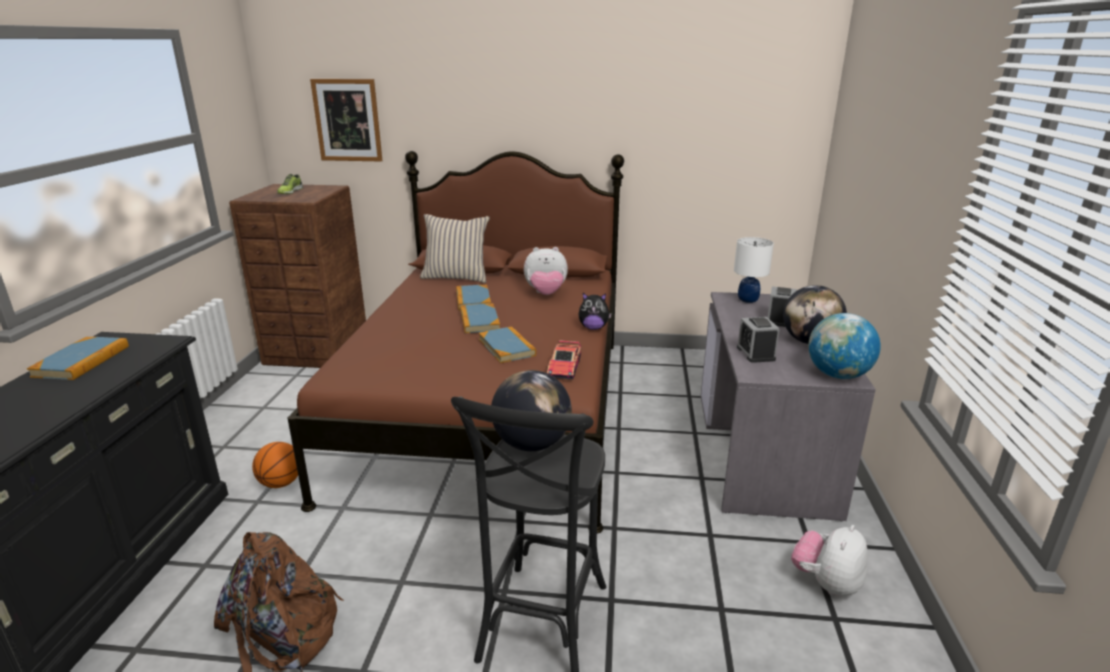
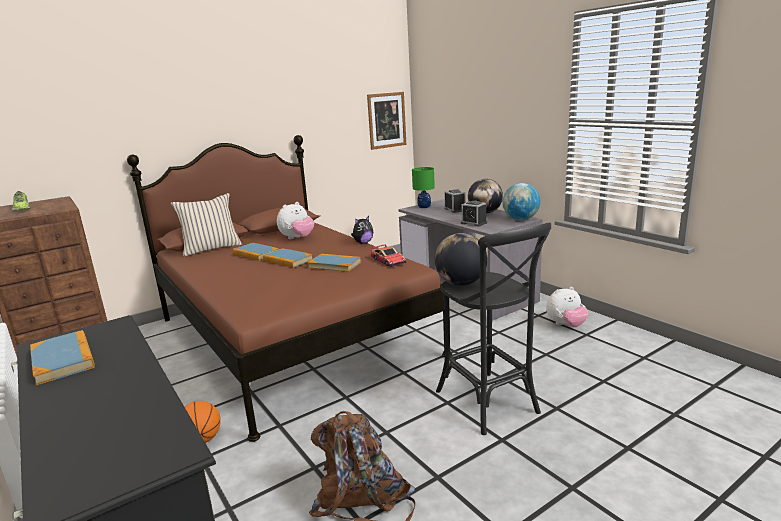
camera: 40 degrees left, 5 degrees down
(347, 120) = (58, 135): picture -> picture (386, 120)
(747, 300) = (423, 207): white table lamp -> green table lamp
(826, 583) = (566, 325): plush toy -> plush toy turned 105 degrees counterclockwise

